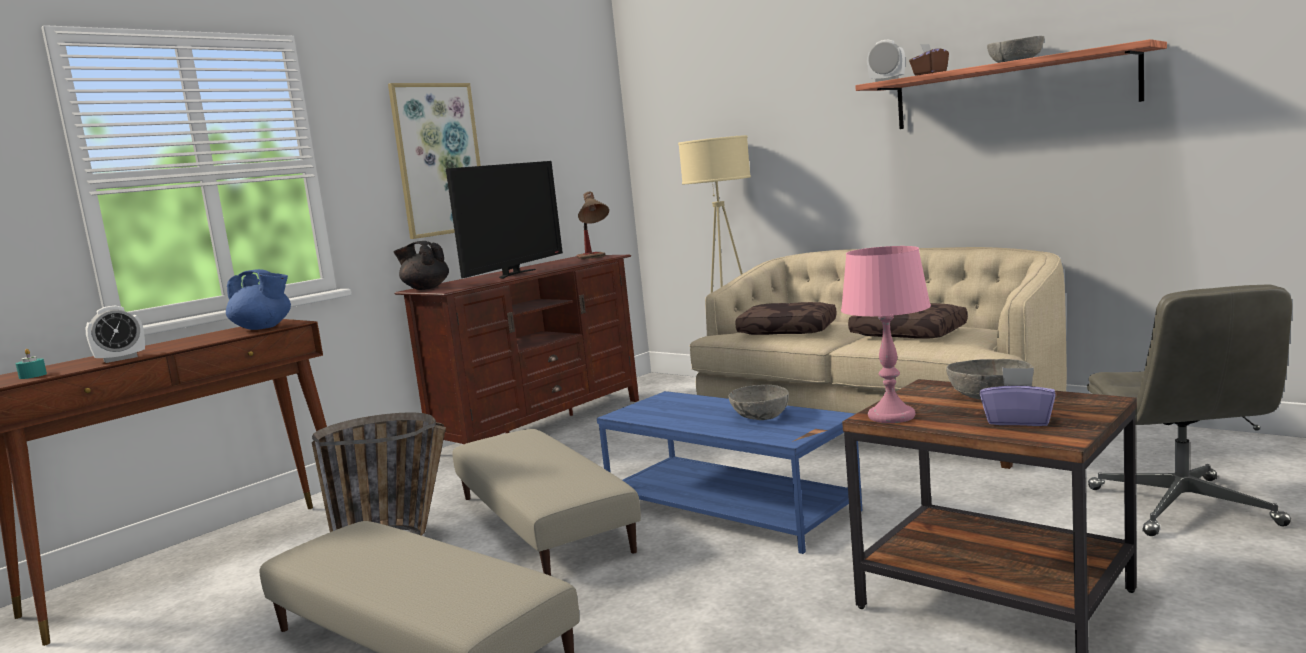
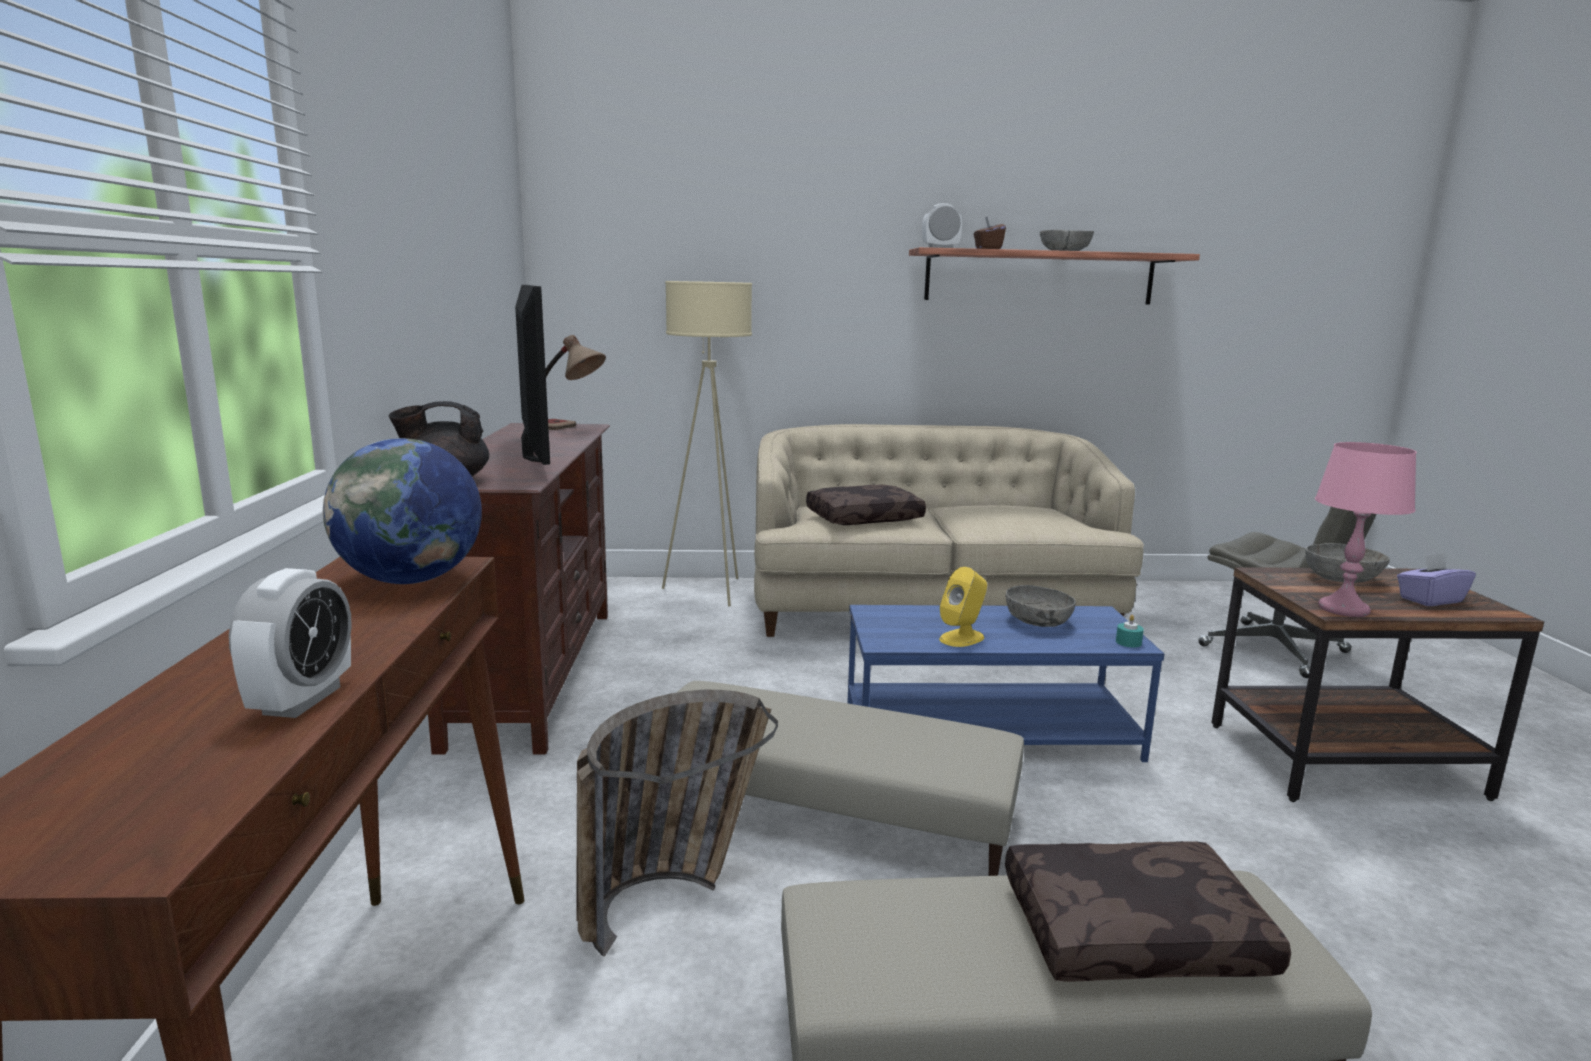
camera: 45 degrees left, 5 degrees up
(33, 376) = (160, 801): turquoise candle -> turquoise candle (1128, 642)
(263, 328) = (411, 580): blue teapot -> globe
(438, 159) = (413, 263): picture -> none
(677, 418) = (962, 638): none -> yellow speaker
(909, 333) = (1001, 515): brown pillow -> brown pillow (1133, 930)

